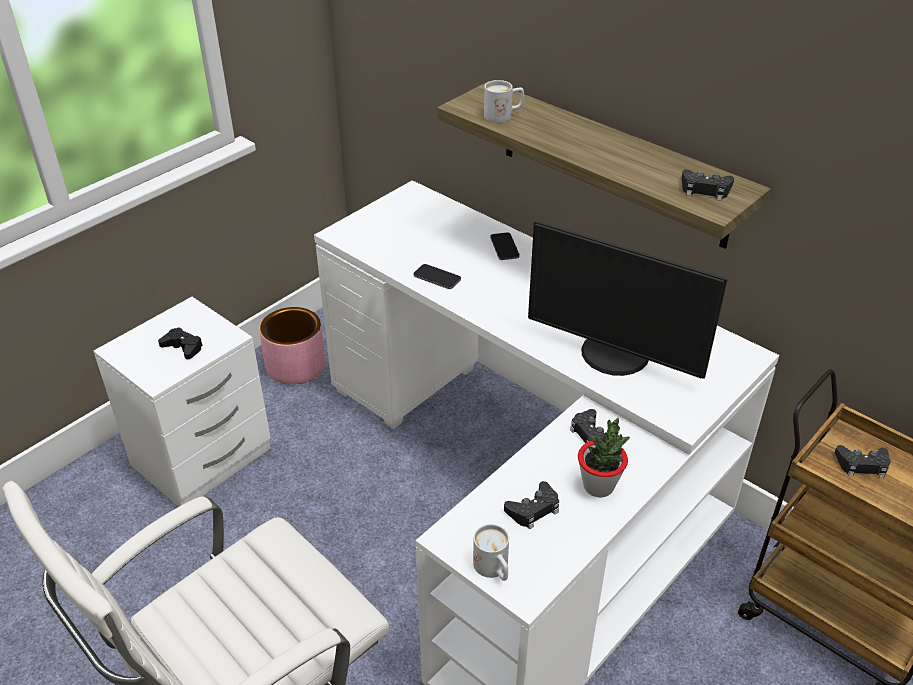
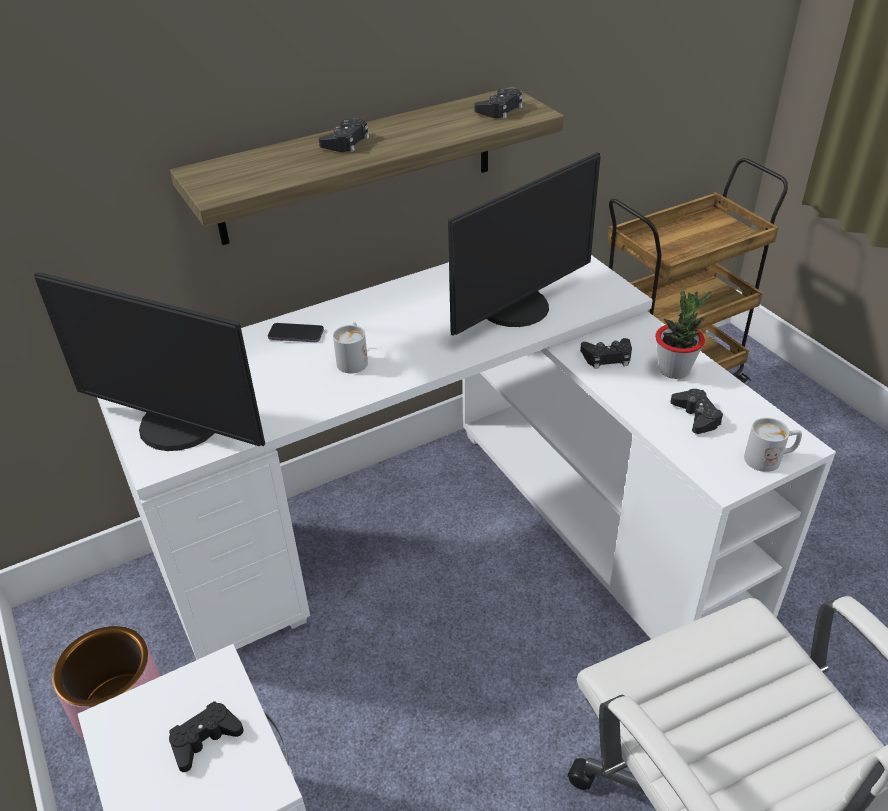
camera: 70 degrees left, 0 degrees up
(377, 230) = (178, 427): none -> monitor
(437, 278) = (318, 395): phone -> none
(503, 115) = (267, 174): white mug -> white mug (353, 359)
(862, 465) = (666, 245): black game controller -> black game controller (346, 142)

